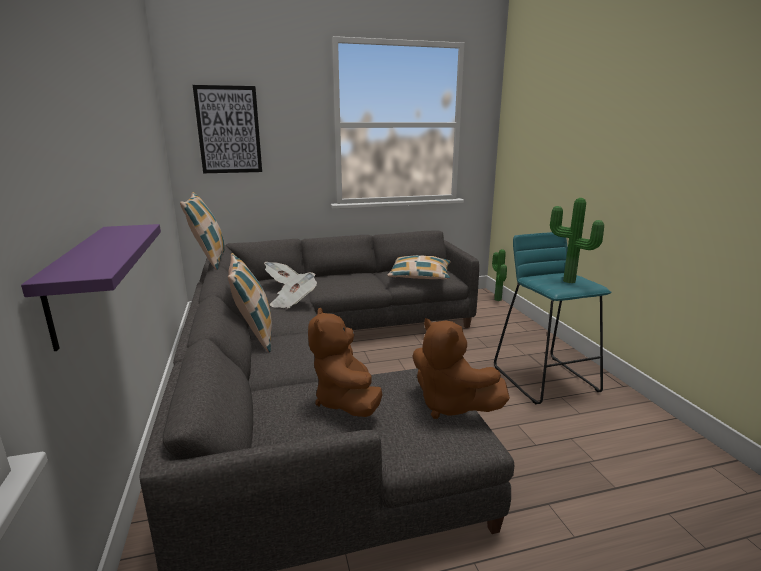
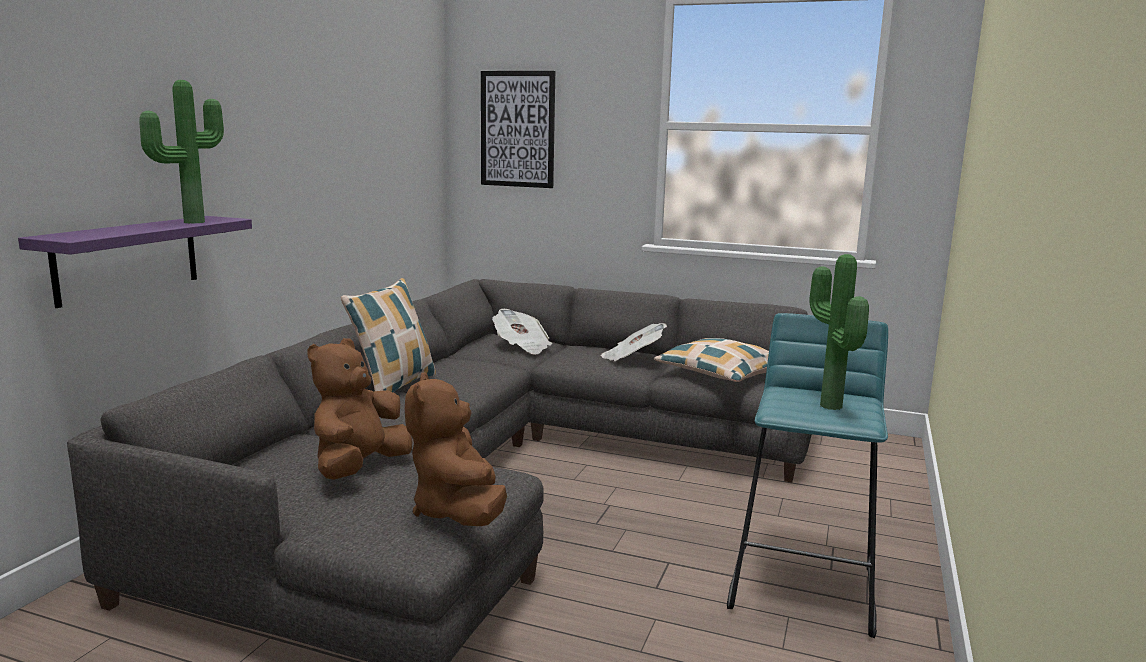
camera: 35 degrees right, 5 degrees down
(209, 261) = (425, 292): pillow -> none
(294, 302) = (494, 365): newspaper -> newspaper (632, 358)
(496, 299) = (912, 459): potted plant -> potted plant (191, 222)

